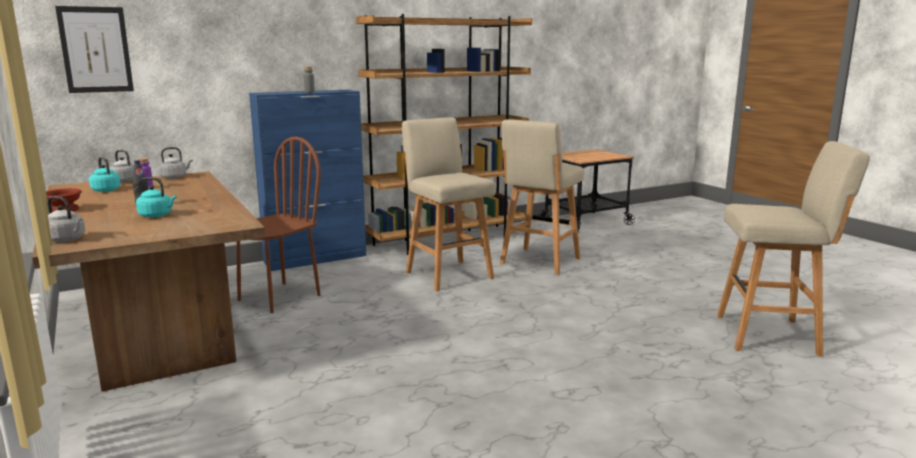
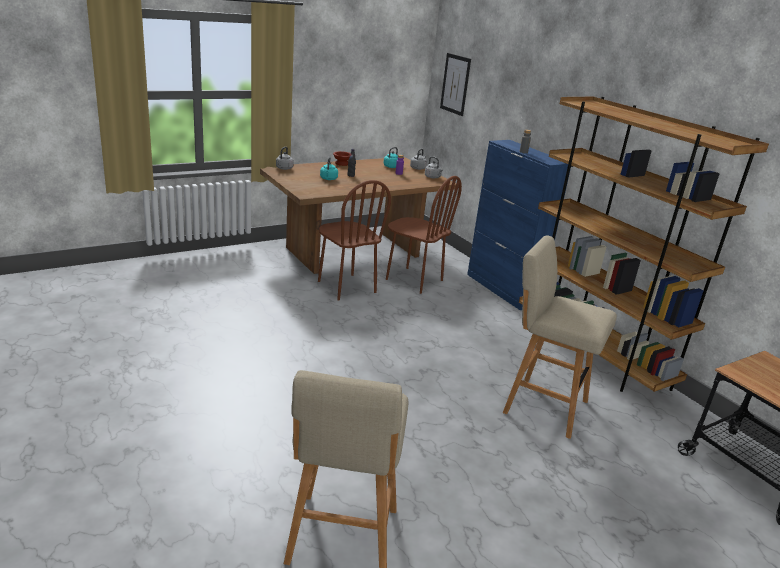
camera: 85 degrees right, 10 degrees up
(291, 337) = (346, 287): none -> brown chair
(447, 274) = (483, 347): beige stool -> none

